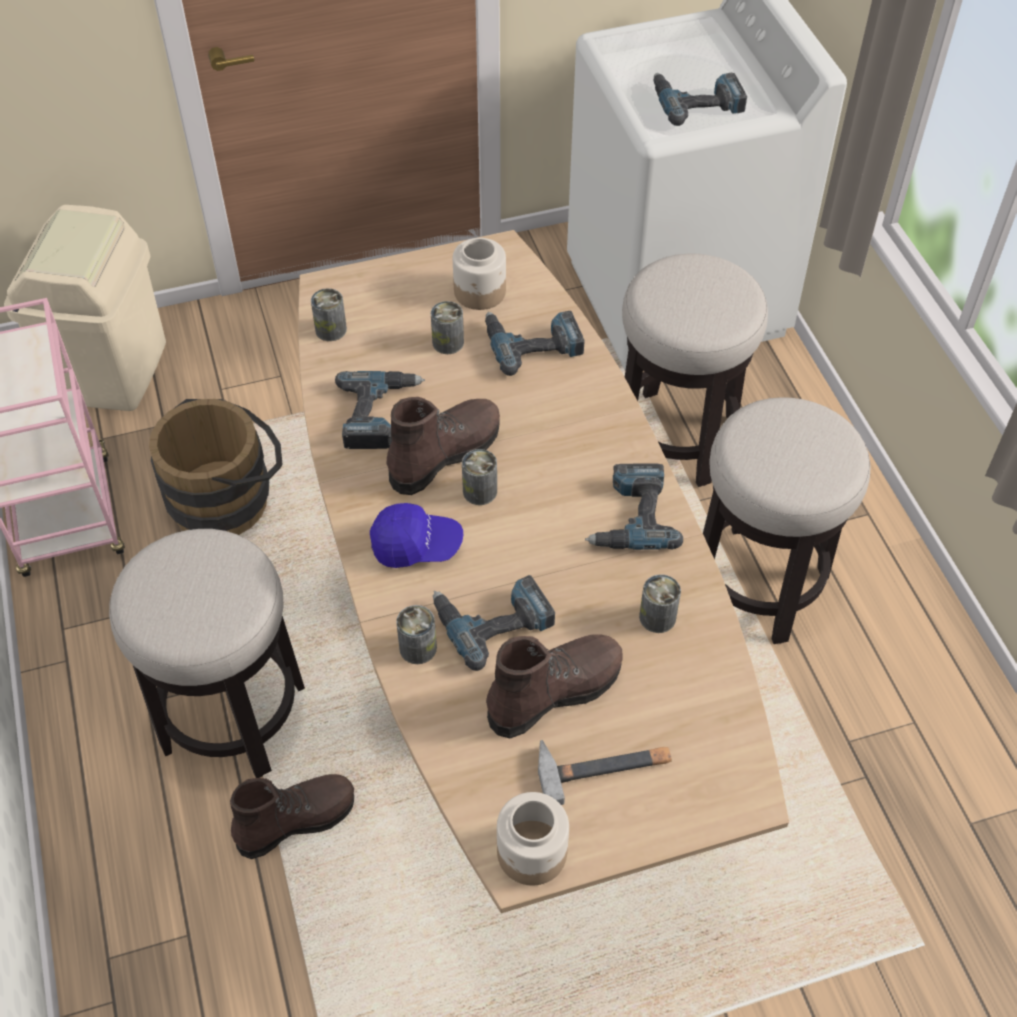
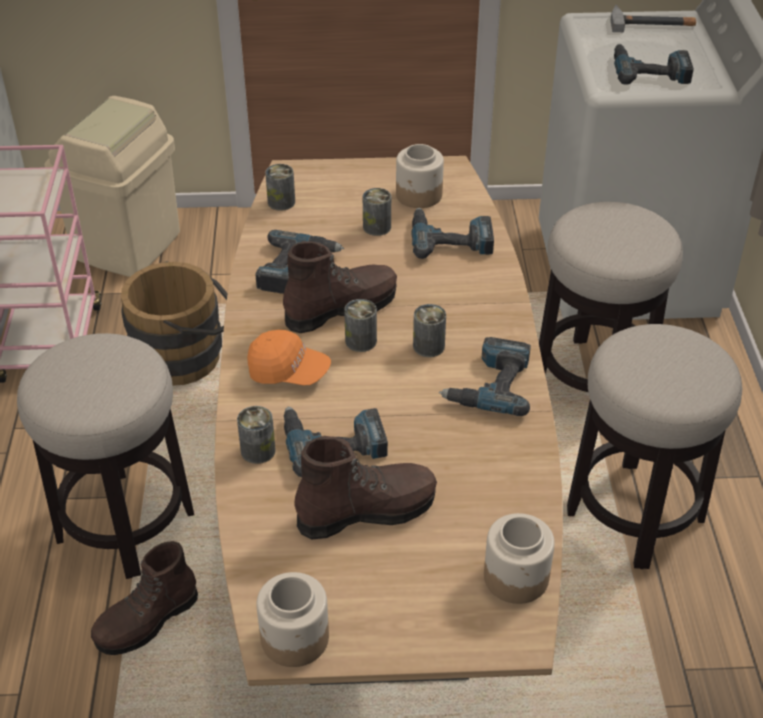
camera: 15 degrees right, 10 degrees down
(296, 820) = (147, 621): brown boot -> brown boot turned 150 degrees clockwise
(416, 545) = (288, 372): blue cap -> orange cap
(603, 765) = (389, 580): hammer -> hammer (652, 23)
(657, 617) = (485, 469): can -> can (428, 346)
(726, 731) = (516, 577): none -> jar

